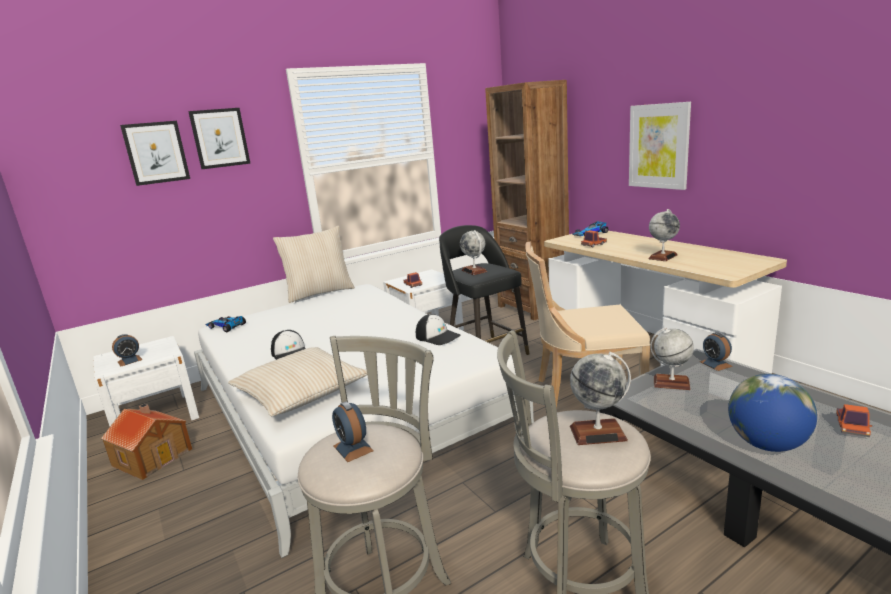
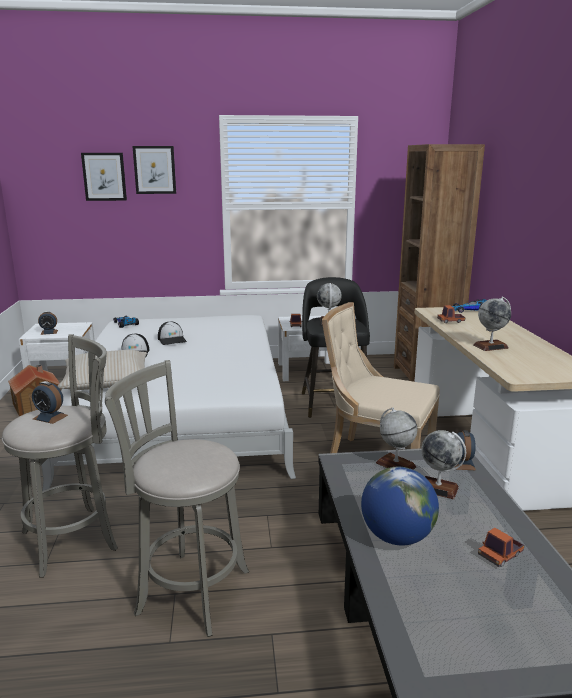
camera: 25 degrees right, 0 degrees up
(319, 293) = (215, 314): beige pillow -> none
(353, 448) = (50, 417): alarm clock -> alarm clock turned 60 degrees counterclockwise
(438, 336) = (247, 369): cap -> cap (172, 340)
(598, 433) = (197, 460): globe -> globe (438, 488)
(659, 146) = (539, 228): picture -> none

